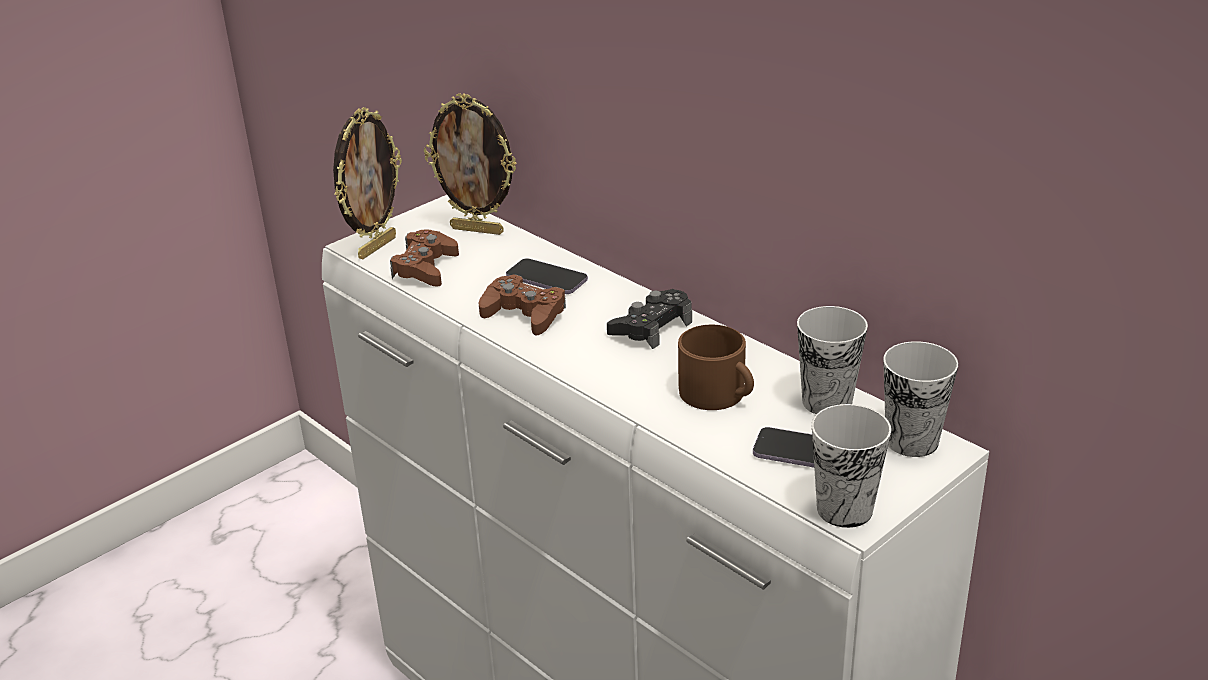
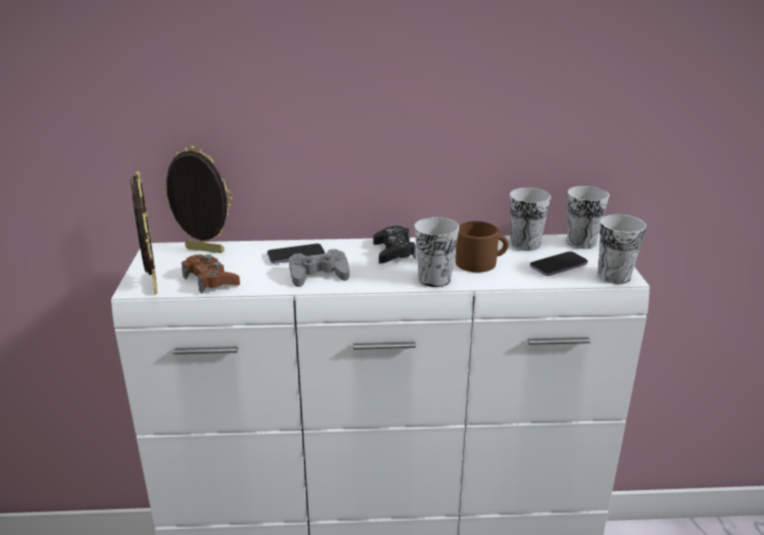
camera: 50 degrees left, 5 degrees down
(478, 230) = (203, 251): picture frame -> picture frame turned 135 degrees counterclockwise
(524, 314) = (318, 274): brown game controller -> grey game controller
(623, 385) = (434, 279): none -> cup

